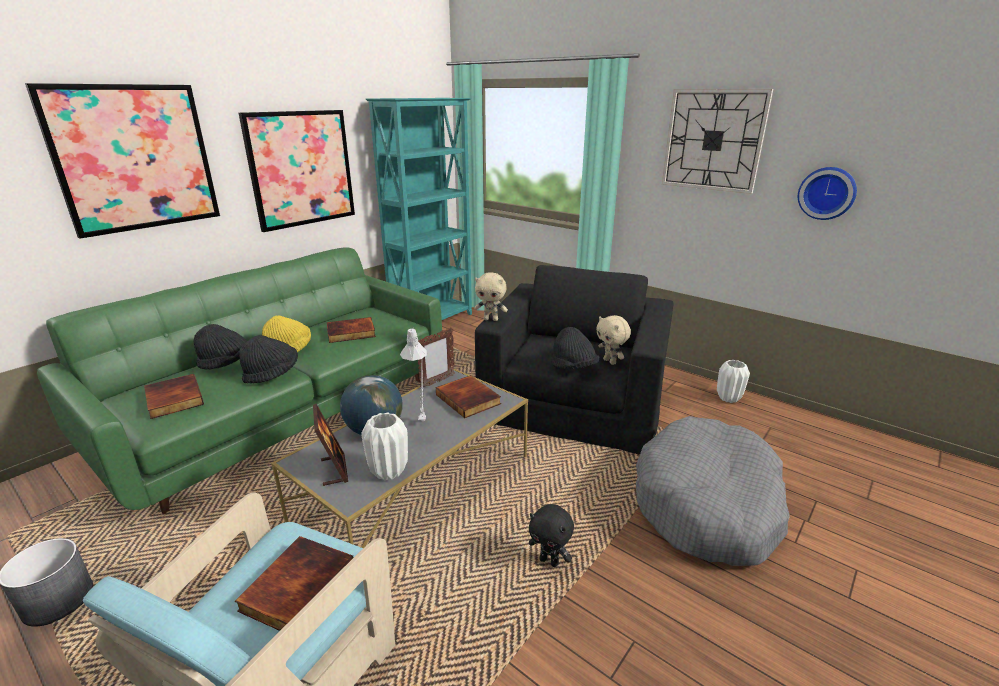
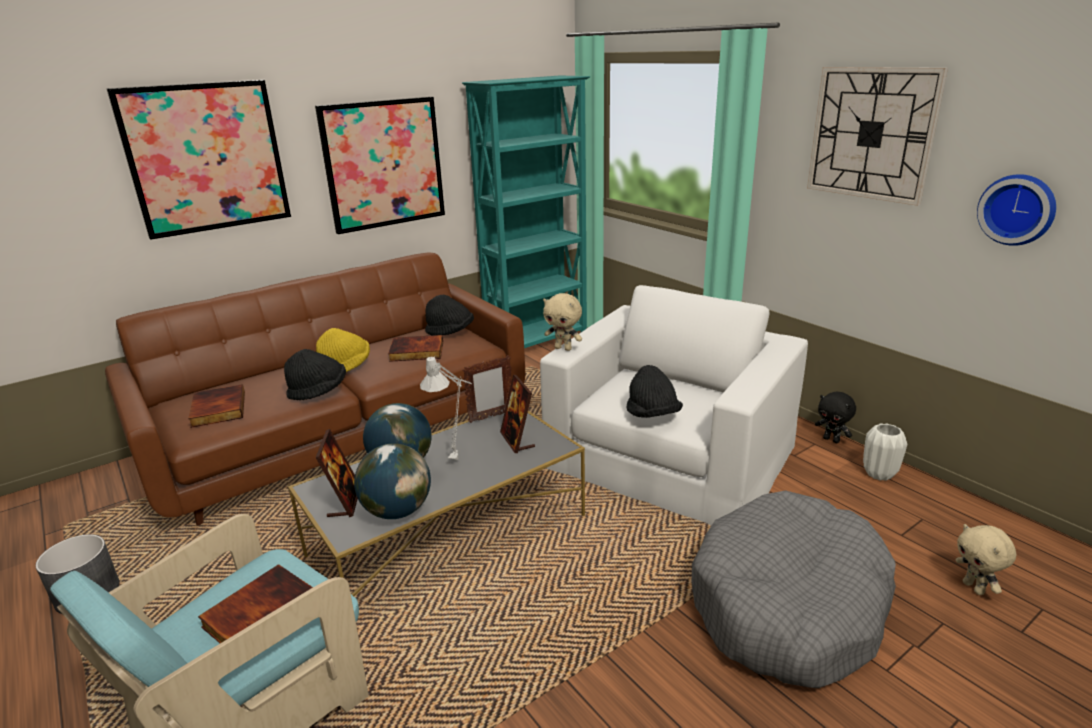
camera: 15 degrees right, 0 degrees up
(226, 363) = (278, 376): black hat -> black hat (450, 332)
(282, 411) = (341, 432): green sofa -> brown sofa
(388, 472) = (397, 511): white vase -> globe
(469, 399) = (517, 440): book -> picture frame
(549, 561) = (565, 639): black plush toy -> black plush toy (831, 440)
(574, 400) = (670, 455): black armchair -> white armchair
(610, 361) = (703, 411): beige plush toy -> beige plush toy (974, 588)

